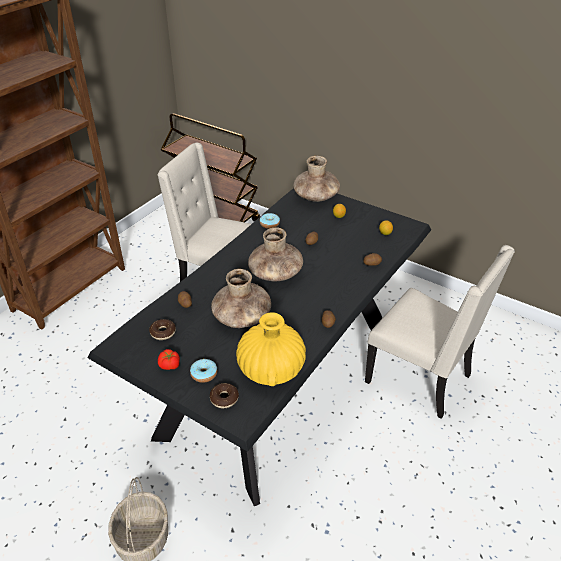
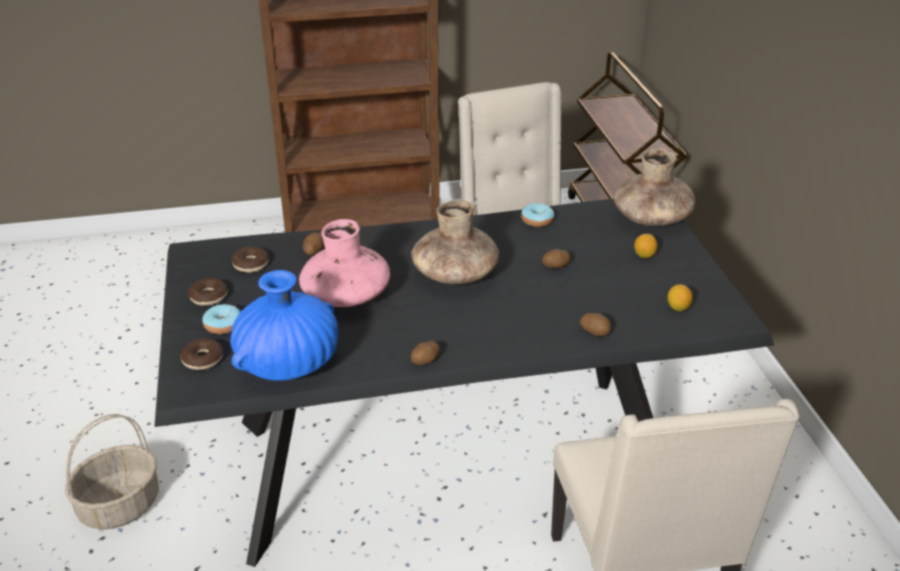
camera: 45 degrees right, 5 degrees down
(169, 365) = (209, 297): tomato -> donut
(242, 317) = (346, 296): brown vase -> pink vase
(271, 369) = (289, 365): yellow vase -> blue vase

